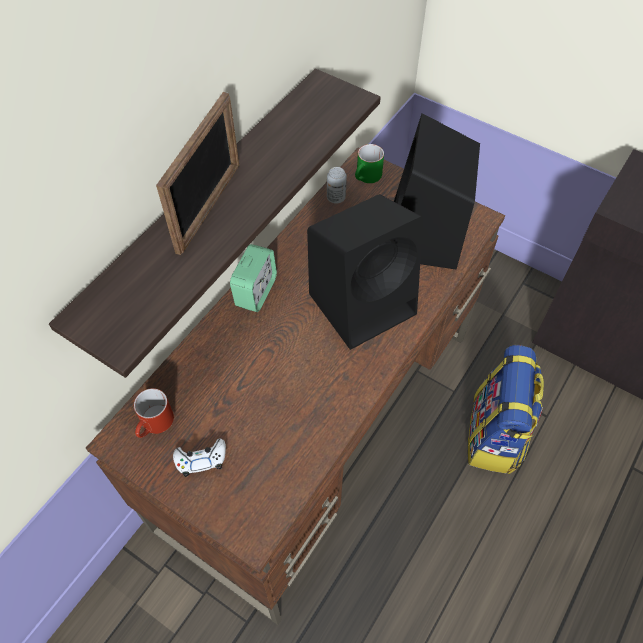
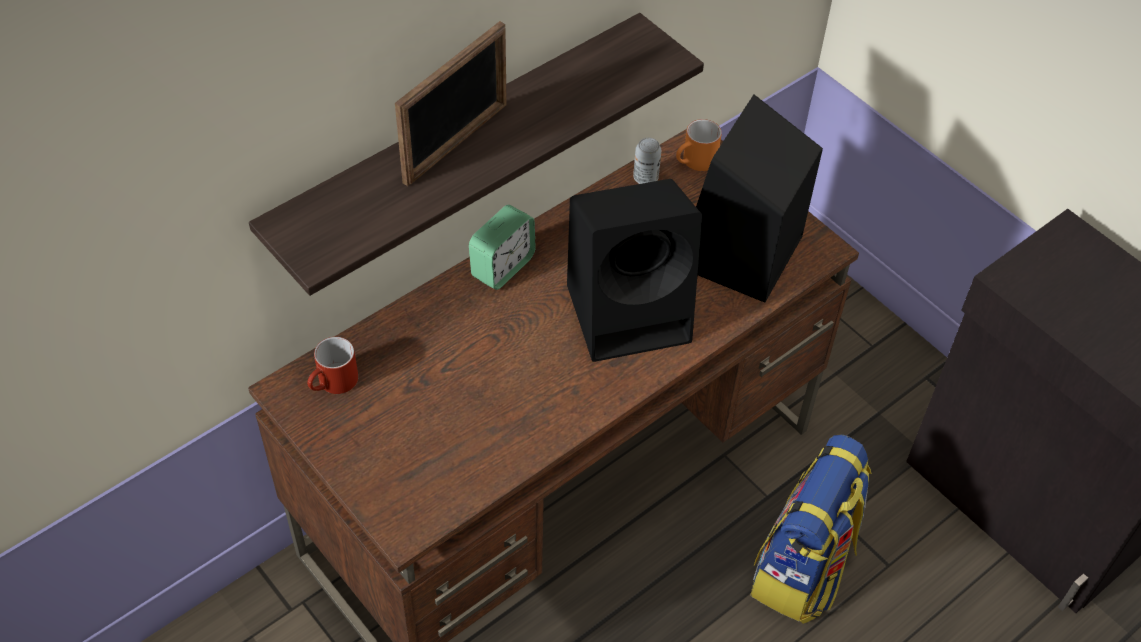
camera: 15 degrees right, 5 degrees down
(201, 459) = (373, 434): white game controller -> none
(367, 178) = (695, 162): green mug -> orange mug

